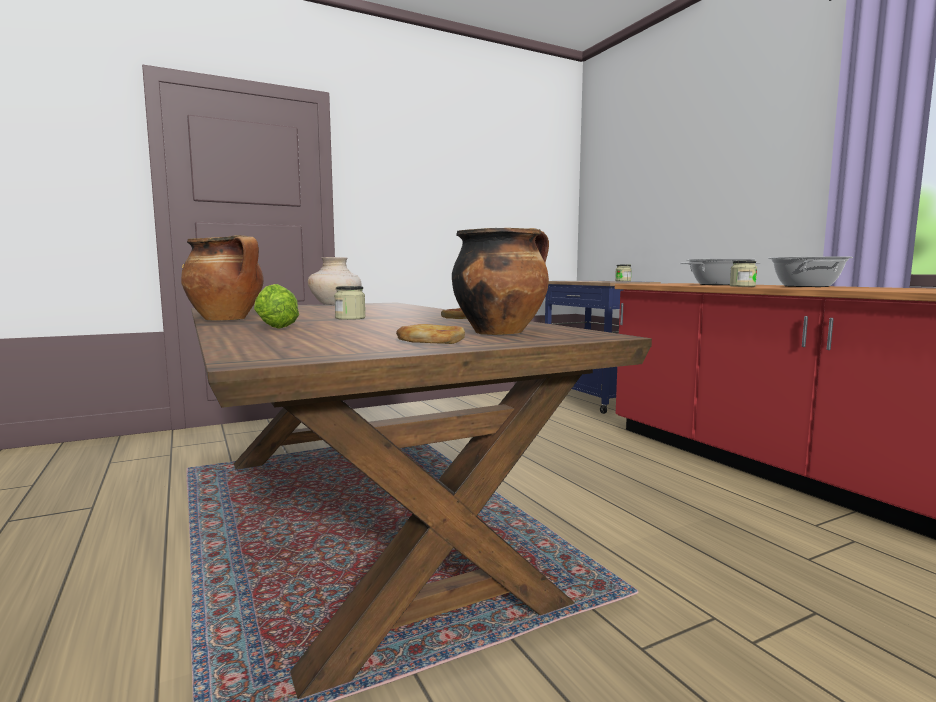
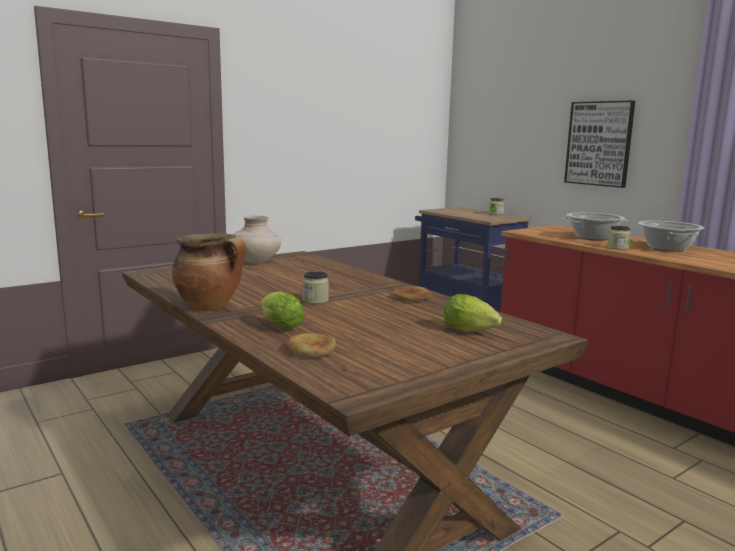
camera: 10 degrees left, 5 degrees up
(431, 340) = (437, 352): bread -> bread (310, 349)
(500, 332) = (472, 331): cooking pot -> lettuce
(730, 190) = (599, 143): none -> picture

